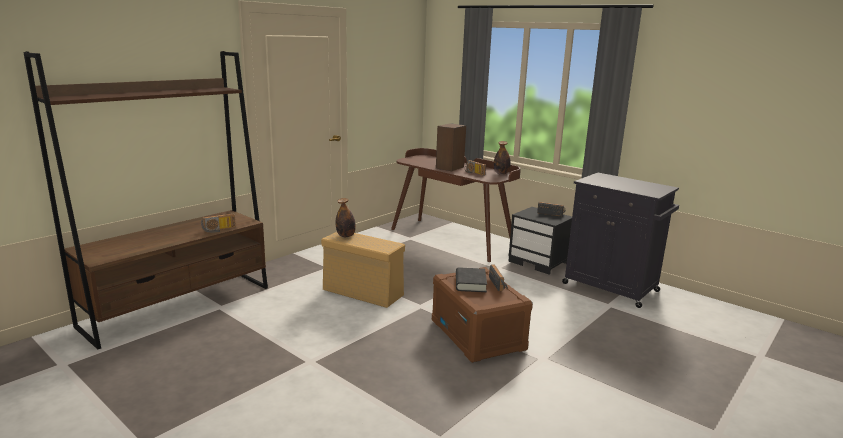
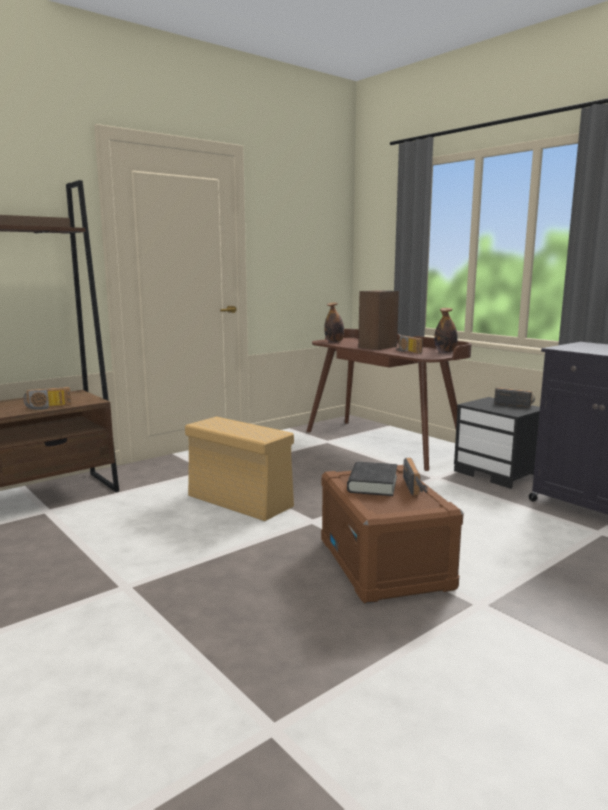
camera: 10 degrees right, 5 degrees down
(346, 236) = (218, 423): bottle -> bottle (334, 342)

